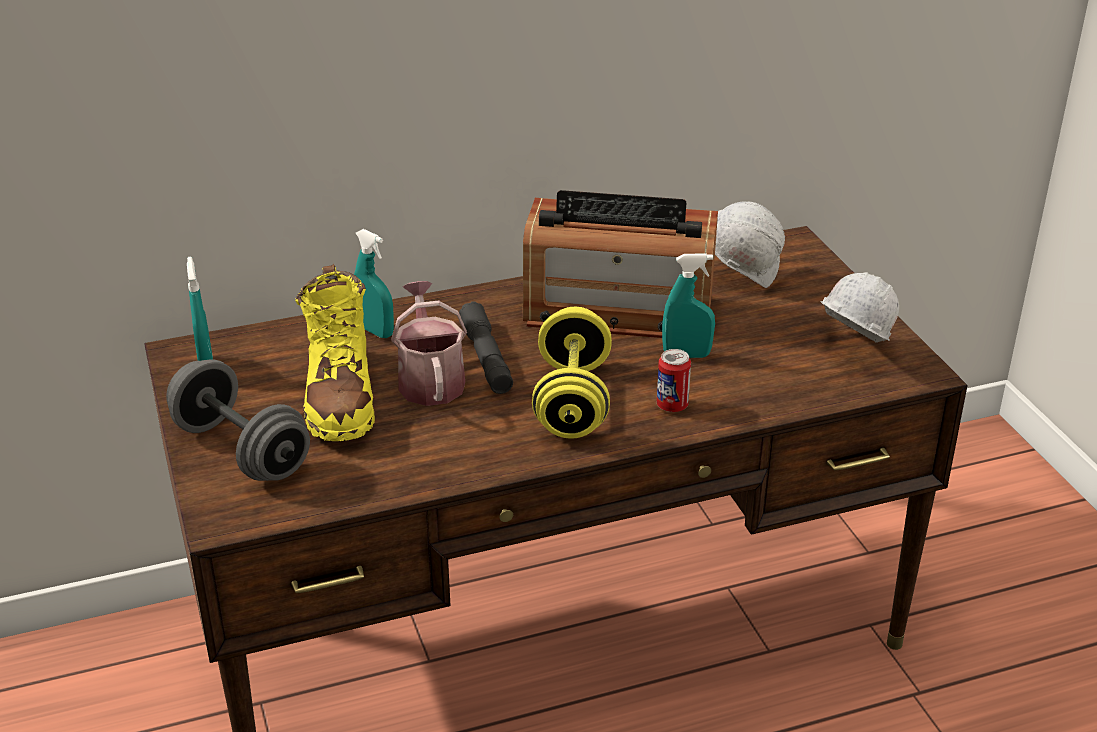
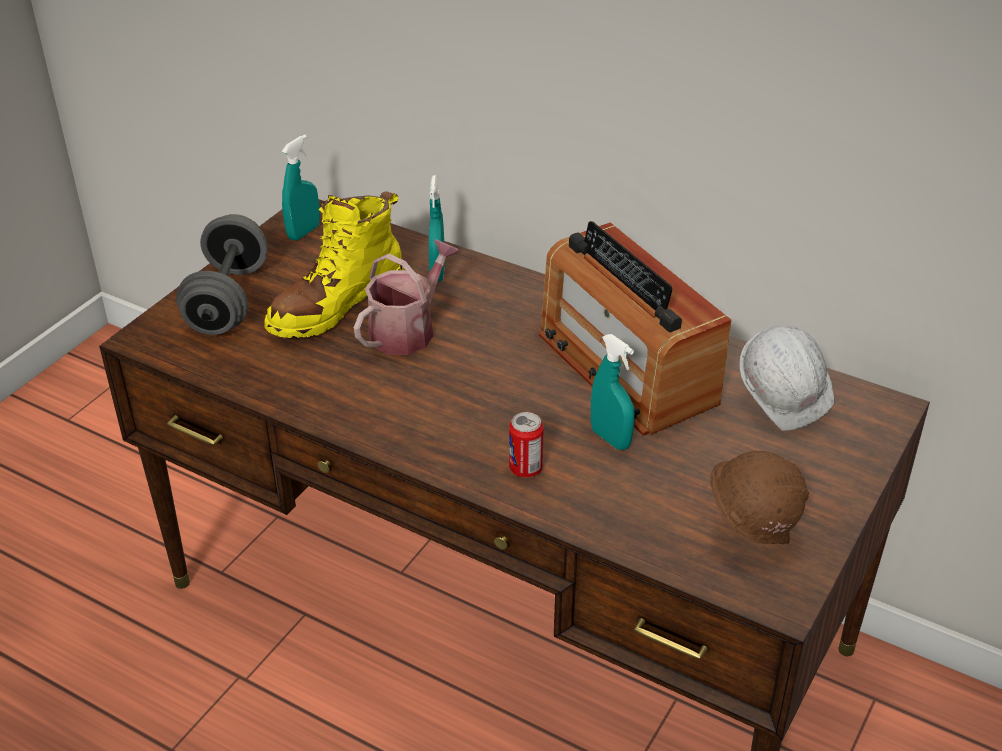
camera: 50 degrees right, 5 degrees up
(486, 358) = (469, 340): grey flashlight -> none
(572, 401) = (466, 412): yellow dumbbell -> none
(850, 351) = (750, 533): white hard hat -> brown hard hat

